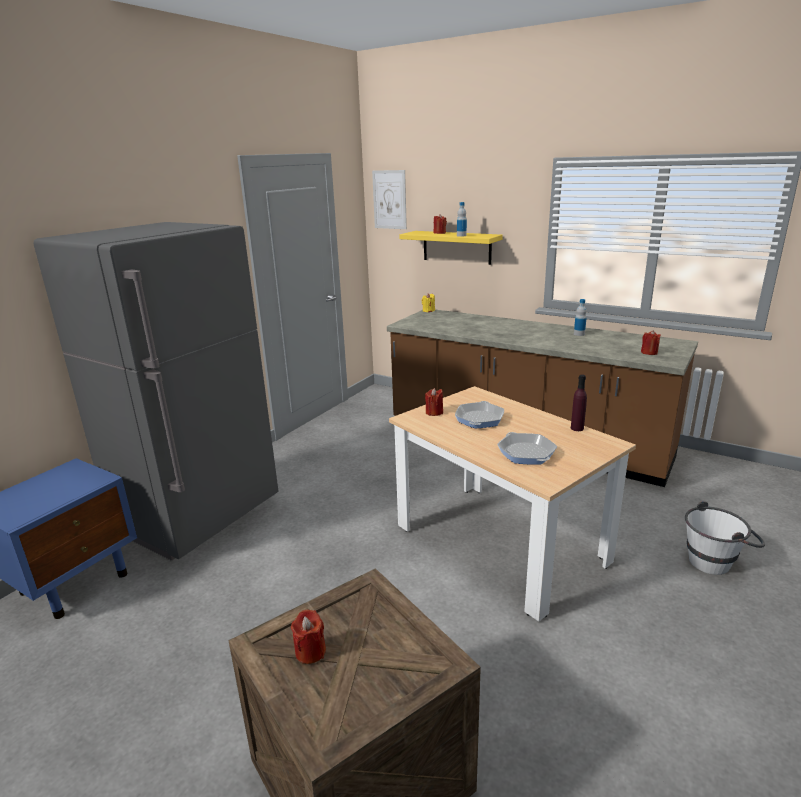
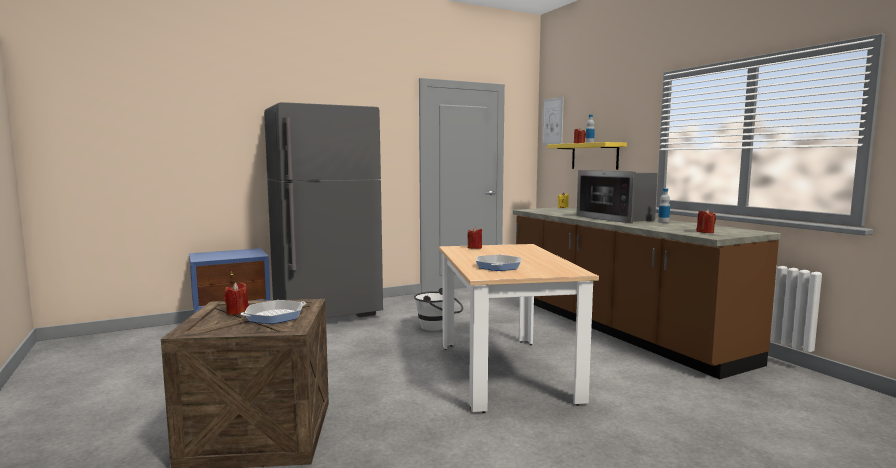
camera: 30 degrees right, 15 degrees down
(479, 419) = (500, 253): frying pan -> frying pan (274, 316)
(525, 332) = (617, 218): none -> microwave
(577, 428) = (566, 264): purple bottle -> none
(716, 561) = (699, 431): white bucket -> white bucket (439, 327)

